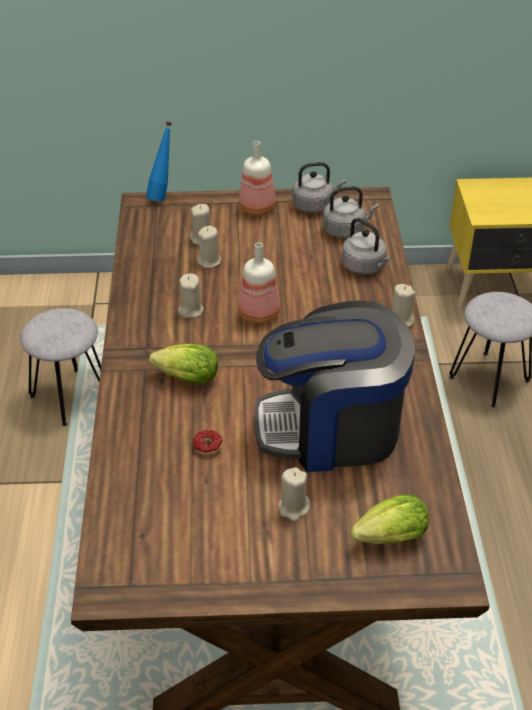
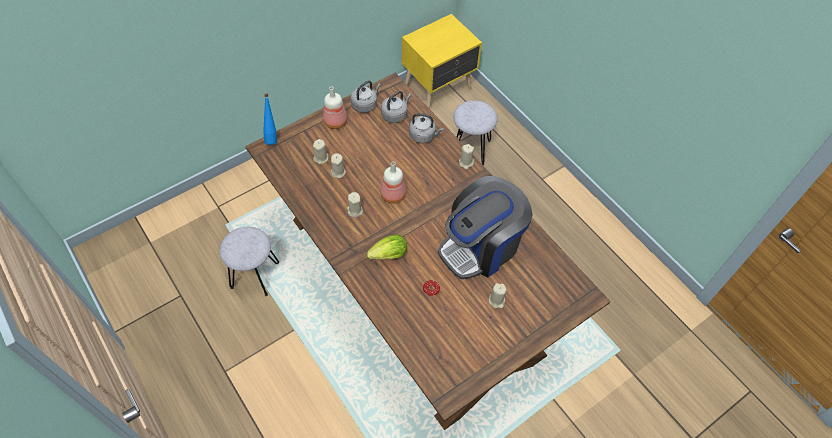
camera: 35 degrees left, 15 degrees up
(387, 539) = (548, 293): lettuce -> none

